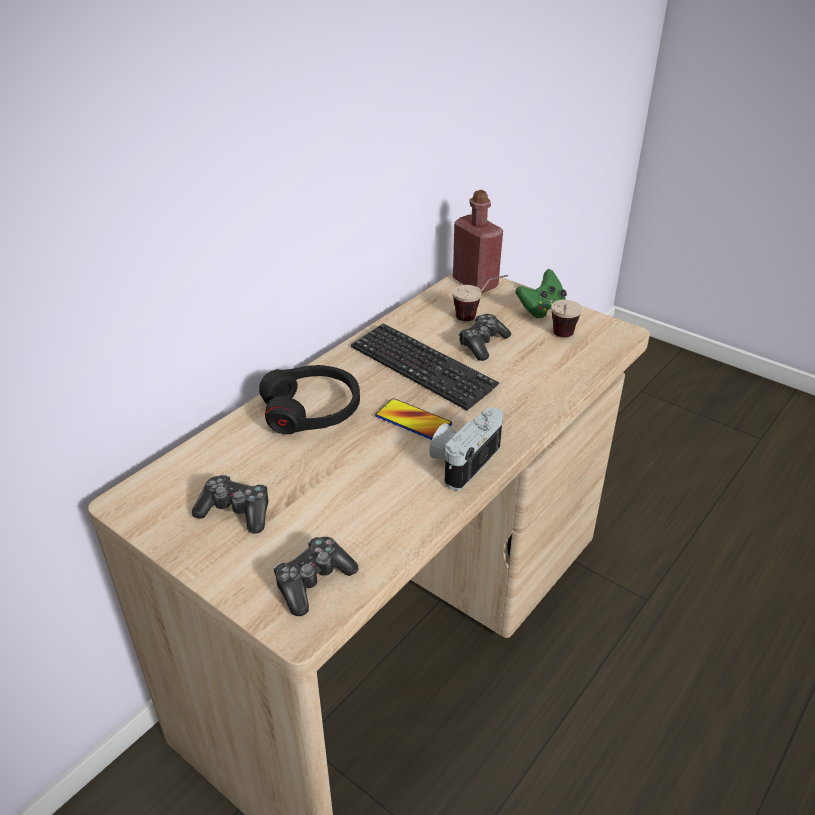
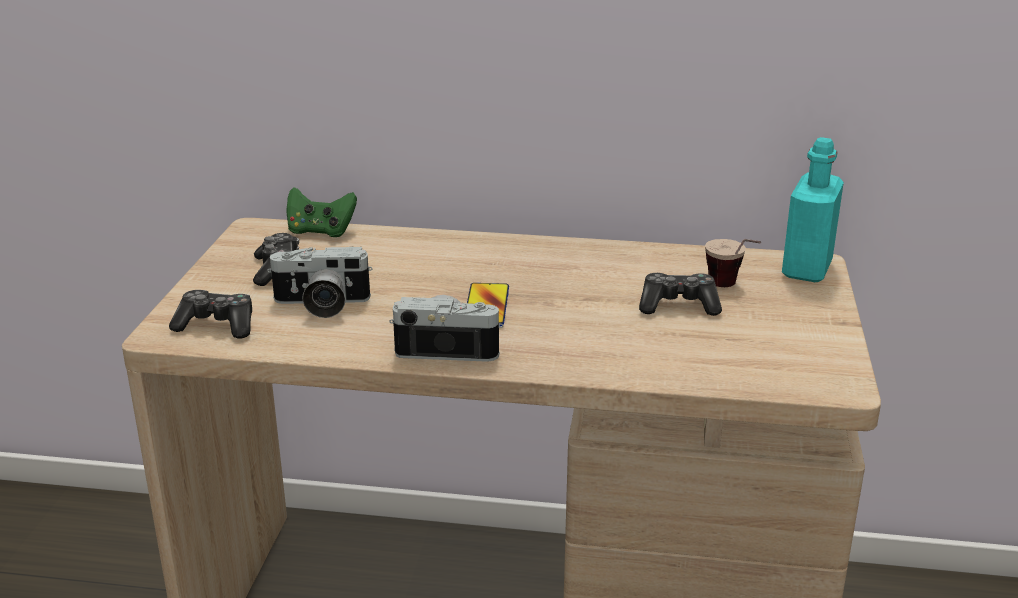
camera: 60 degrees right, 10 degrees down
(312, 410) = (448, 257): black headphones -> none
(332, 505) = (321, 305): none -> camera
(422, 368) = (585, 286): keyboard -> none
(475, 283) = (806, 269): red bottle -> turquoise bottle
(541, 309) = (812, 321): green game controller -> green game controller (320, 231)
(561, 339) = (760, 349): cup -> none

